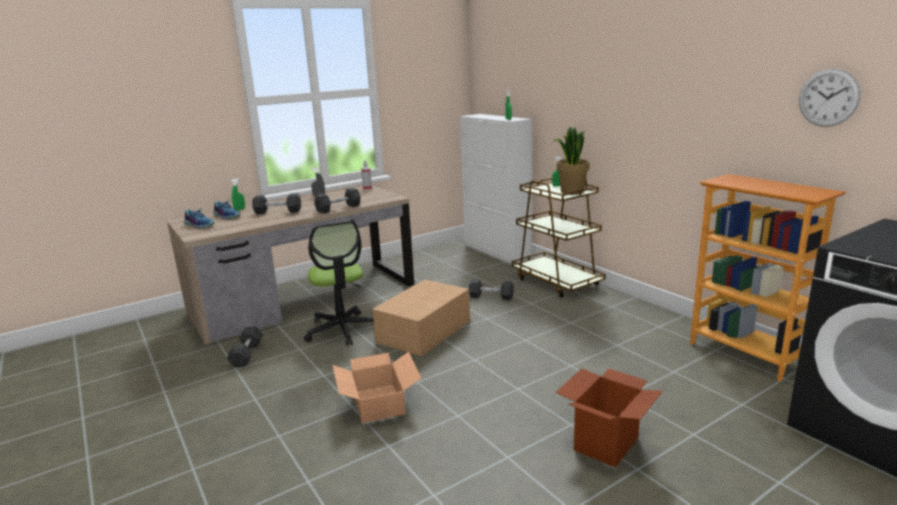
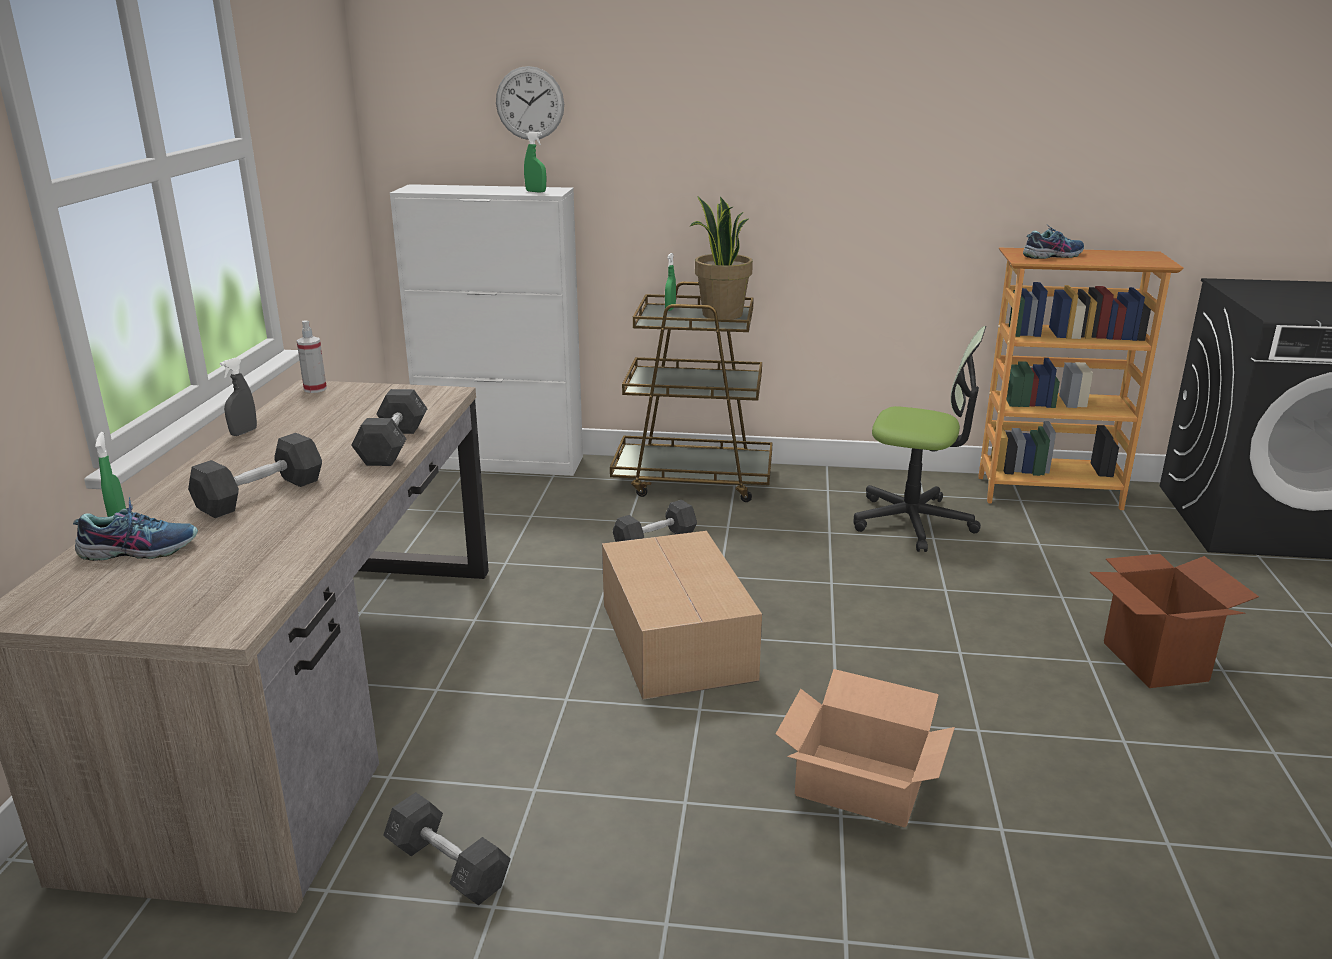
camera: 50 degrees left, 5 degrees up
(199, 225) = (132, 597): shoe -> shoe (1052, 255)
(342, 330) = (535, 711): office chair -> office chair (913, 522)
(828, 98) = (1134, 132): wall clock -> wall clock (530, 103)

